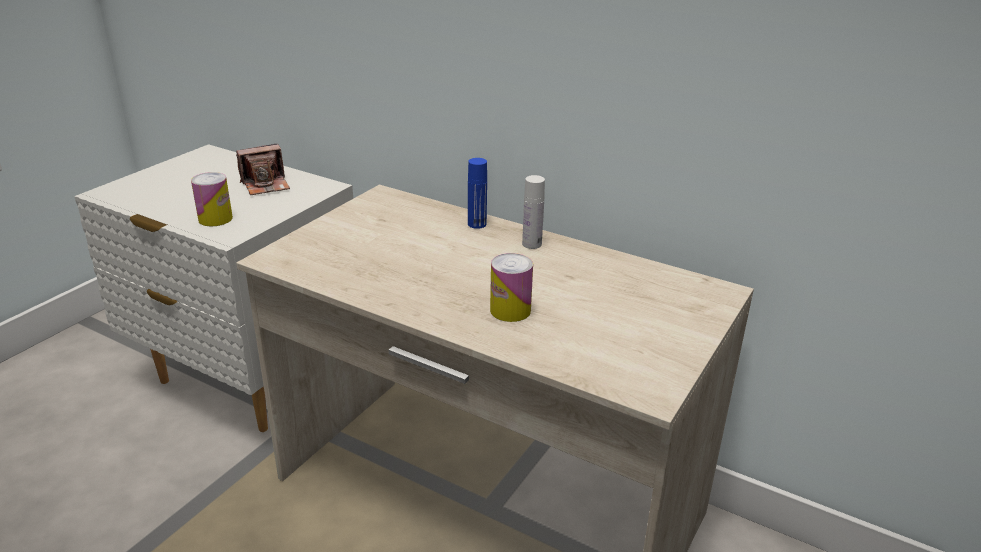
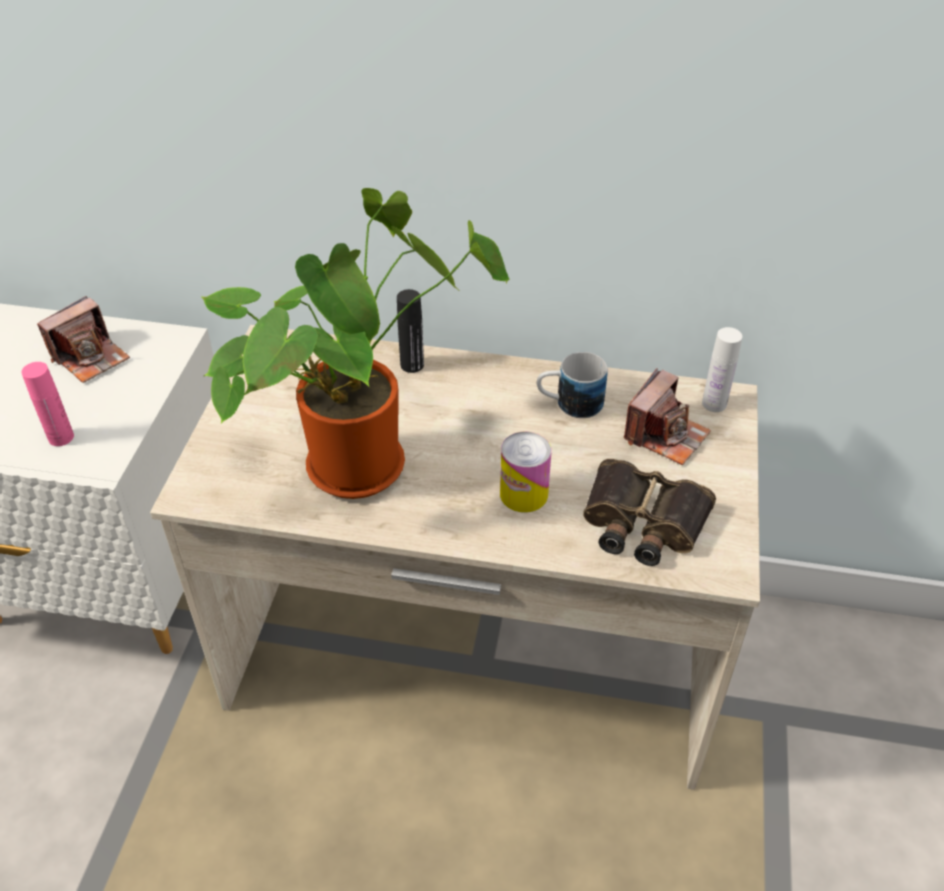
camera: 20 degrees left, 15 degrees up
(215, 219) = (61, 437): can -> pink bottle
(401, 265) = (361, 459): none -> potted plant
(477, 224) = (412, 365): blue bottle -> black bottle
(532, 244) = (493, 381): white bottle -> white bottle (714, 404)
(583, 268) = (569, 404): none -> mug
(596, 348) = (641, 523): none -> binoculars
(652, 301) = (665, 435): none -> camera

